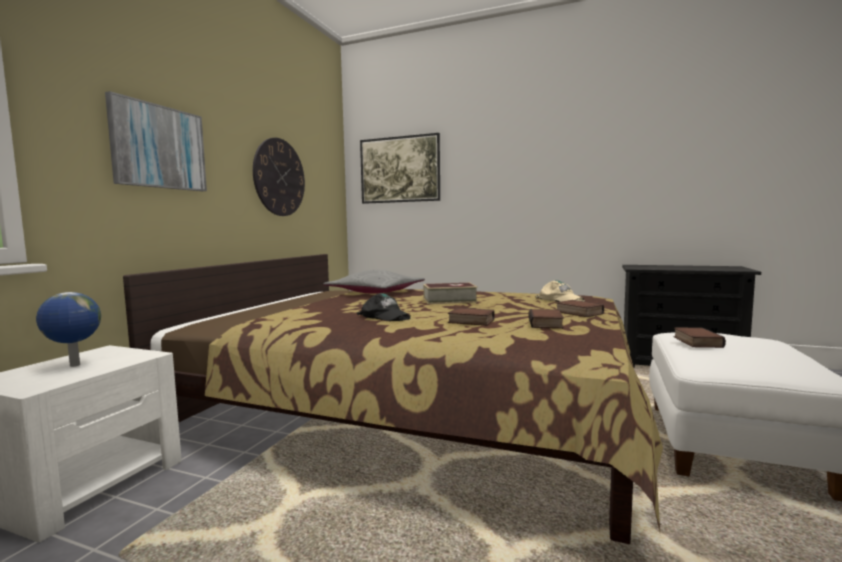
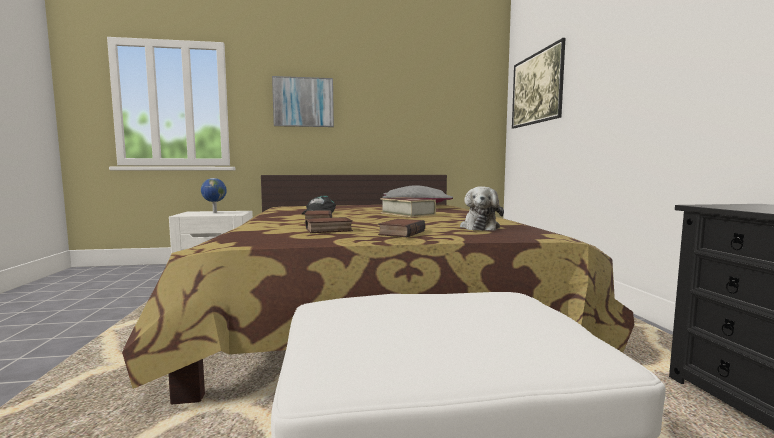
camera: 60 degrees right, 0 degrees up
(279, 177) = (410, 112): wall clock -> none
(560, 299) = (480, 227): beige cap -> plush toy
(696, 342) = (436, 295): book -> none

